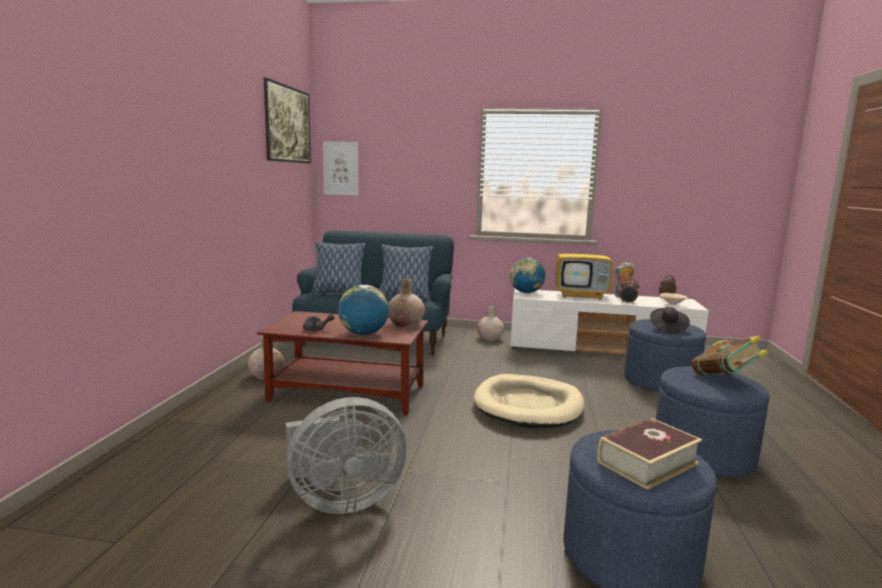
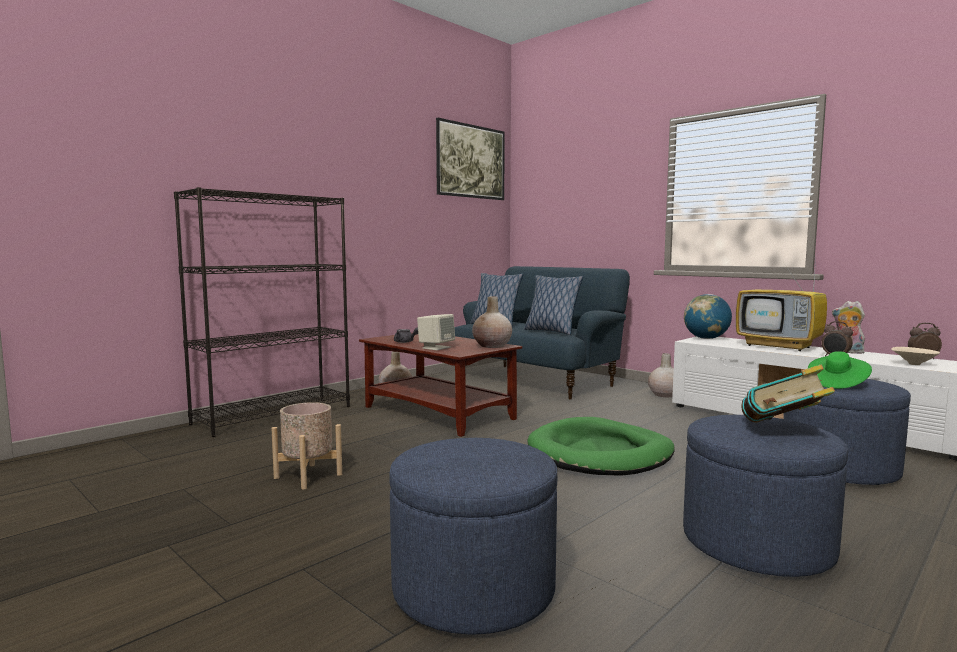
camera: 35 degrees right, 5 degrees down
(174, 435) = (274, 415): none -> black bookcase
(341, 168) = (533, 203): picture -> none
(341, 500) = (308, 476): grey fan -> beige planter
(363, 334) = (436, 347): globe -> beige speaker
(528, 406) = (600, 453): beige dog bed -> green dog bed
(647, 462) = (464, 461): book -> none
(667, 328) = (837, 384): black hat -> green hat

